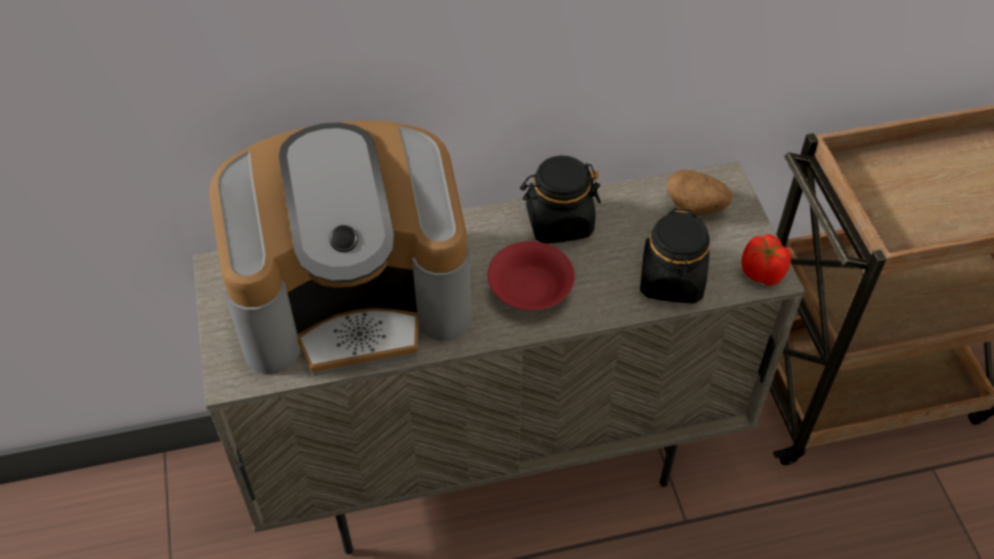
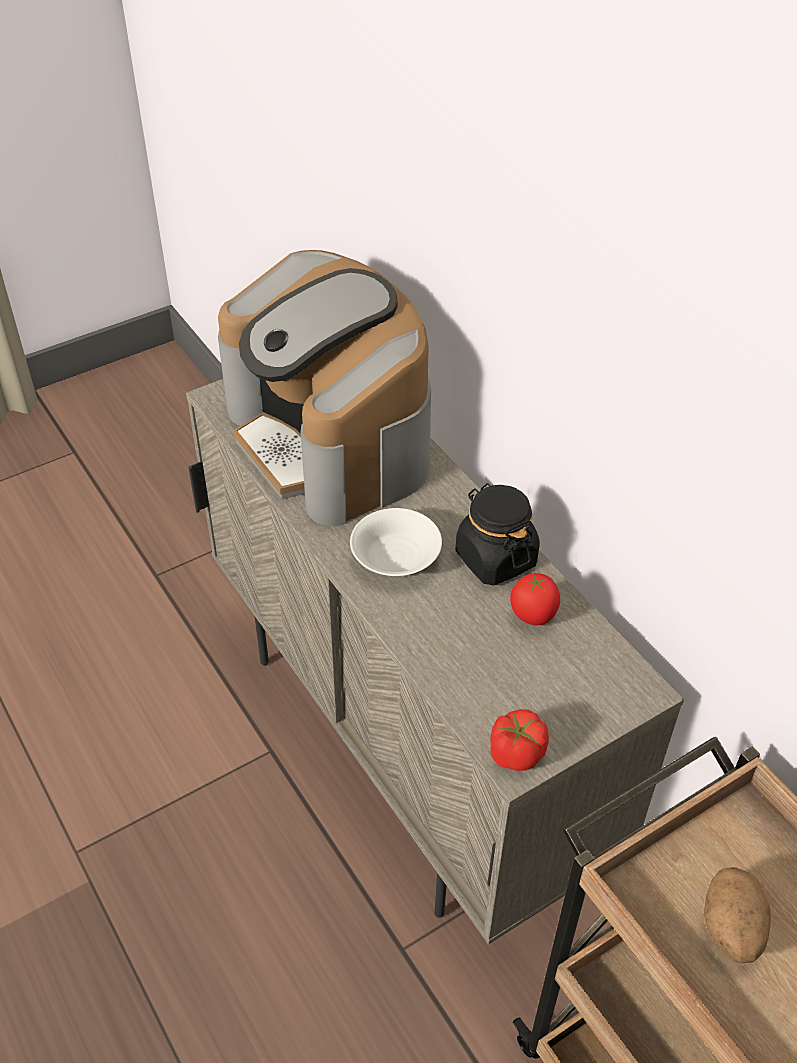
camera: 70 degrees right, 5 degrees down
(531, 289) = (396, 558): red bowl -> white bowl
(631, 219) = (533, 616): none -> tomato
(672, 280) = (462, 670): black jar -> none
(696, 206) = (584, 670): potato -> potato (731, 929)

